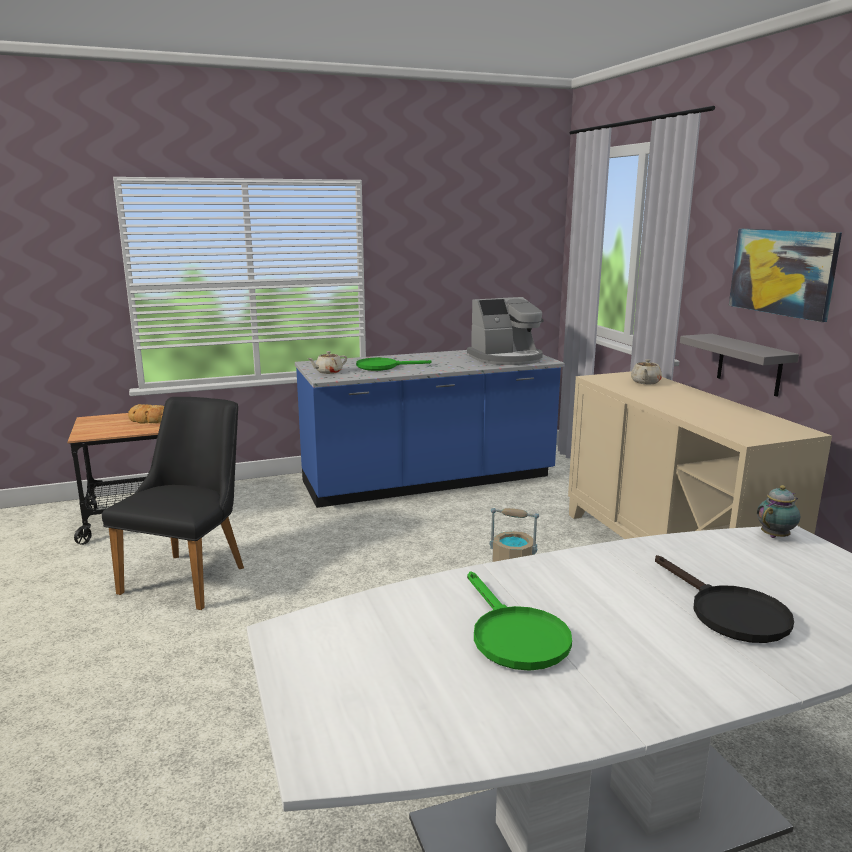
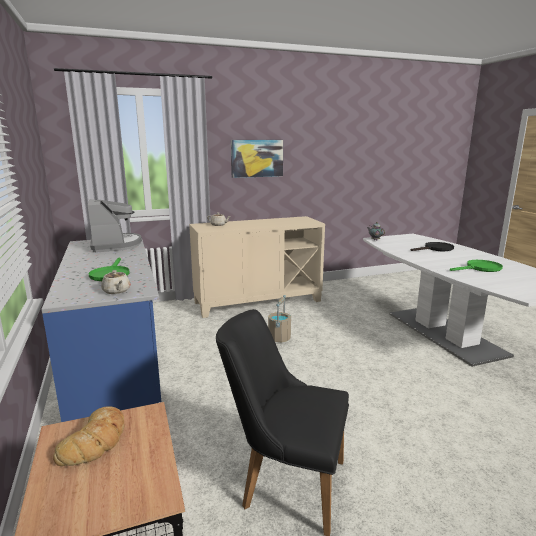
camera: 90 degrees left, 0 degrees up
(749, 365) = (246, 203): grey shelf -> none

